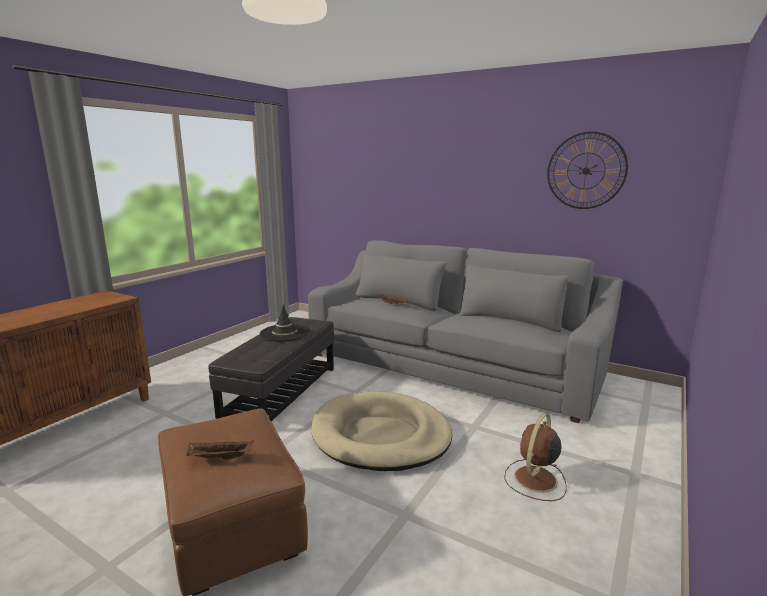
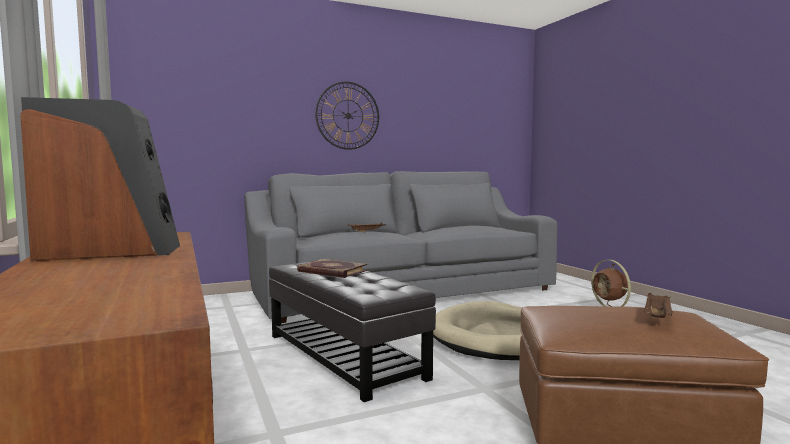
camera: 55 degrees left, 10 degrees down
(59, 308) = (111, 252): none -> speaker
(284, 333) = (331, 271): black hat -> book
(586, 171) = (459, 105): wall clock -> wall clock (347, 115)

